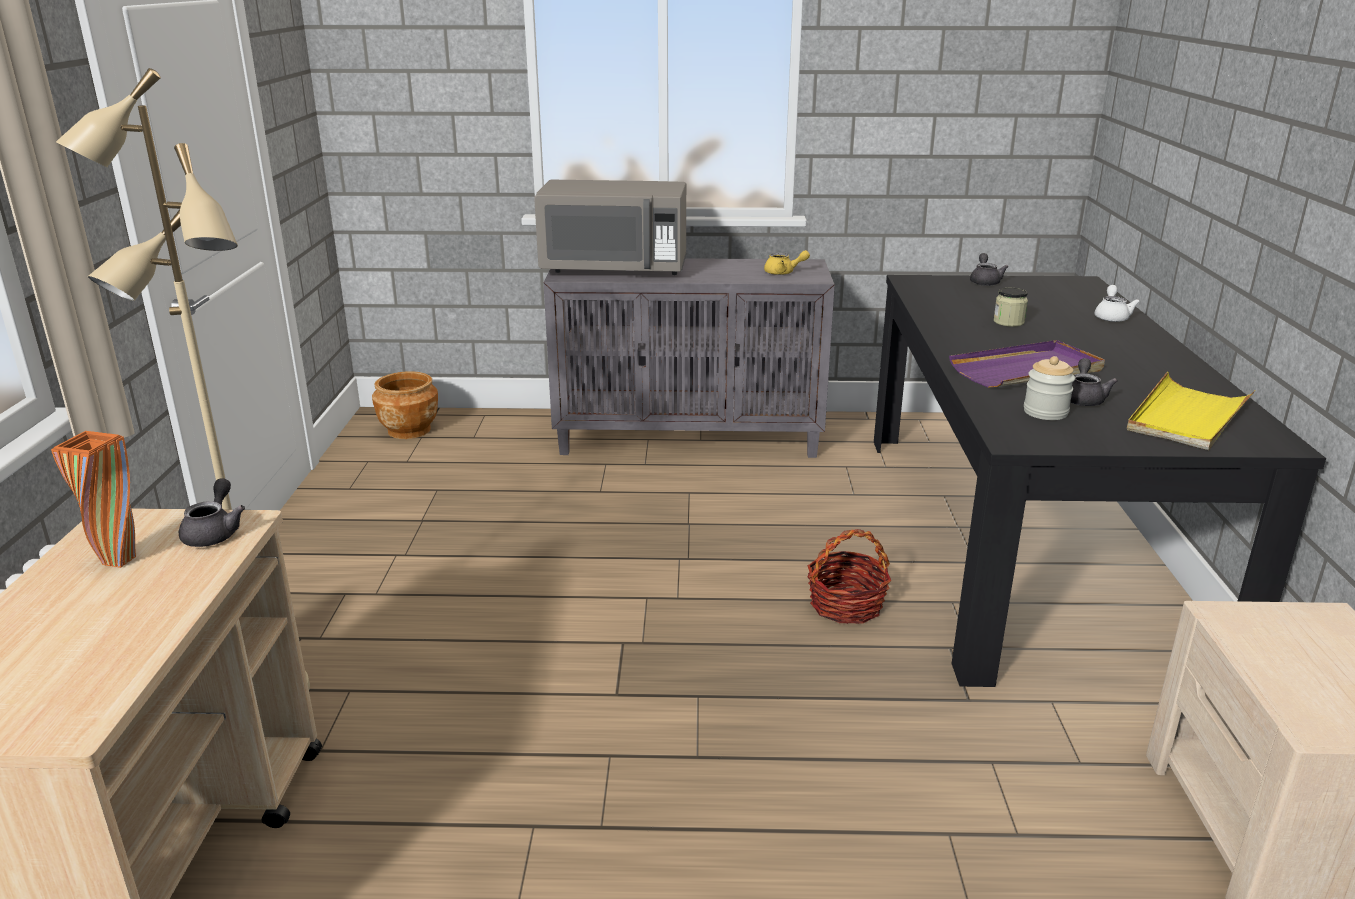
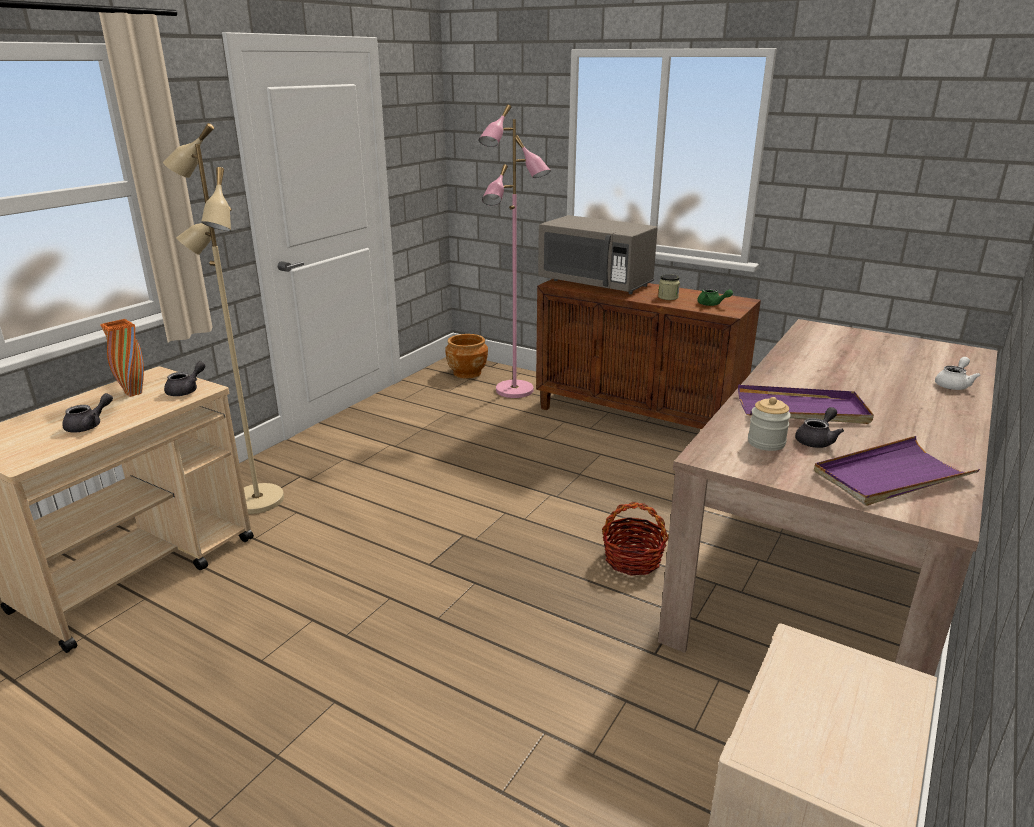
camera: 30 degrees right, 0 degrees up
(501, 440) = (514, 391): none -> pink floor lamp
(690, 439) = (637, 419): grey cabinet -> brown cabinet
(783, 273) = (712, 304): yellow teapot -> green teapot
(985, 281) = (876, 337): grey teapot -> grey teapot (89, 425)
(1008, 322) = (846, 371): jar -> jar (668, 297)
(1024, 541) = (826, 559): black dining table -> beige dining table
(1187, 417) = (891, 476): yellow tray -> purple tray

